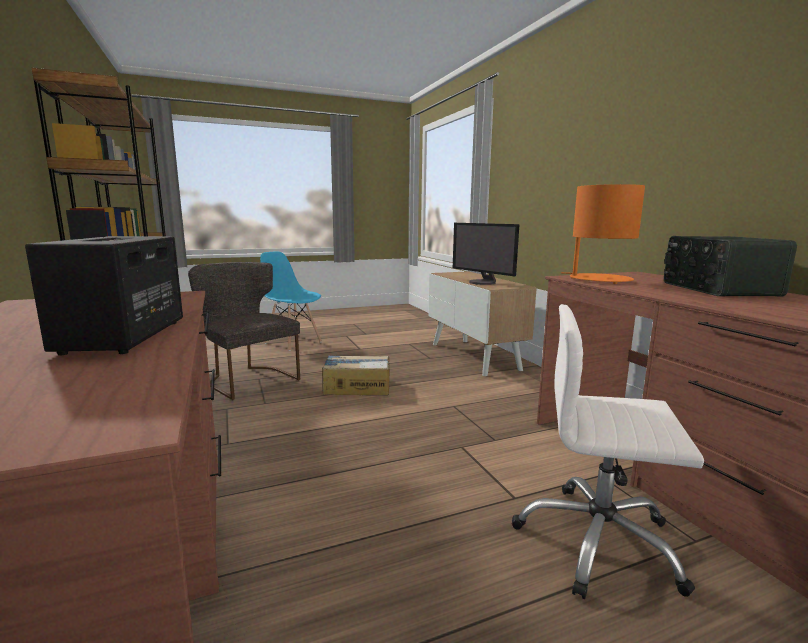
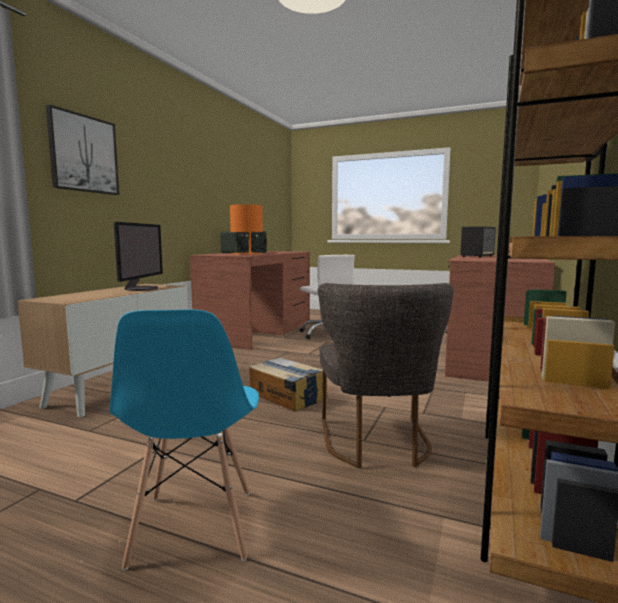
camera: 135 degrees left, 5 degrees down
(535, 159) = (83, 154): none -> picture

